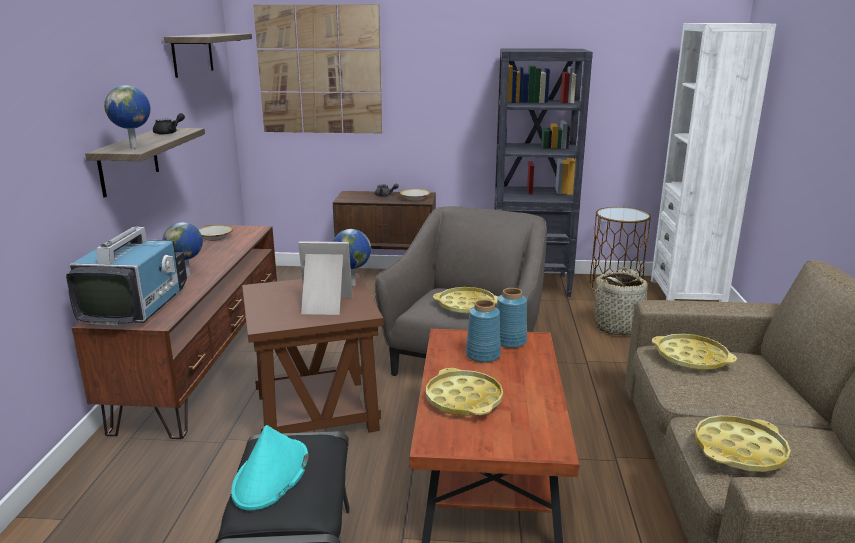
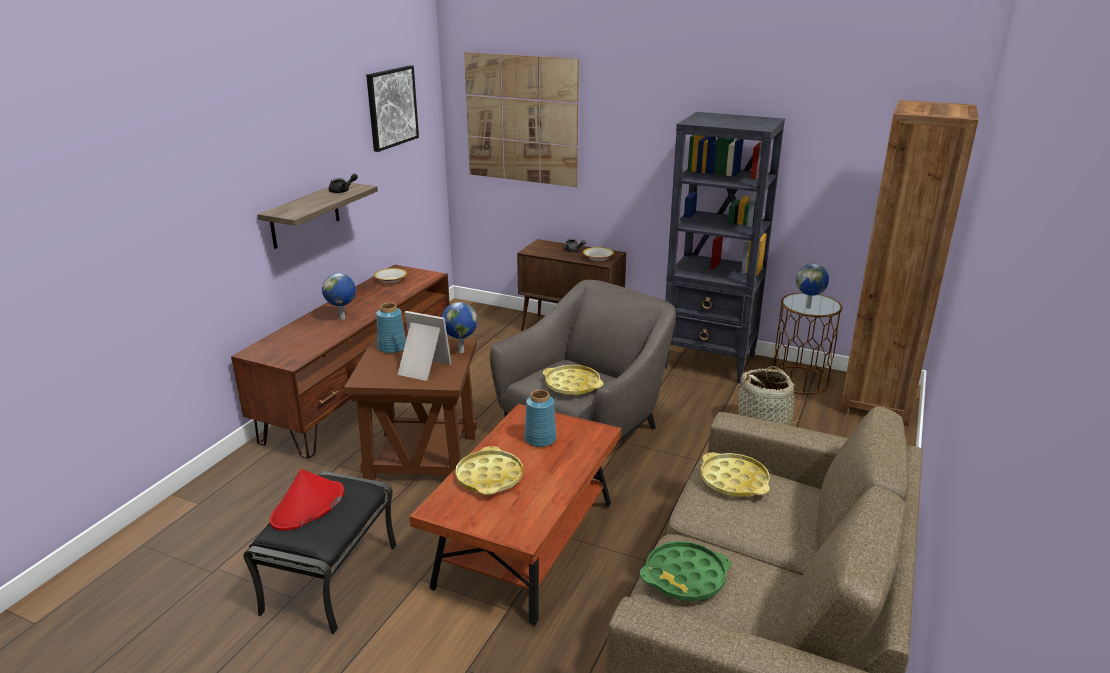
camera: 20 degrees right, 5 degrees up
(135, 148) = (297, 211): globe -> globe (808, 307)
(137, 306) = (286, 344): television -> none
(192, 54) = (391, 107): shelf -> picture
(271, 475) = (308, 507): turquoise hat -> red hat
(510, 341) = (576, 430): blue vase -> blue vase (392, 348)
(687, 293) = (877, 401): white bookcase -> brown bookcase
(739, 450) = (685, 577): yellow tray -> green tray

